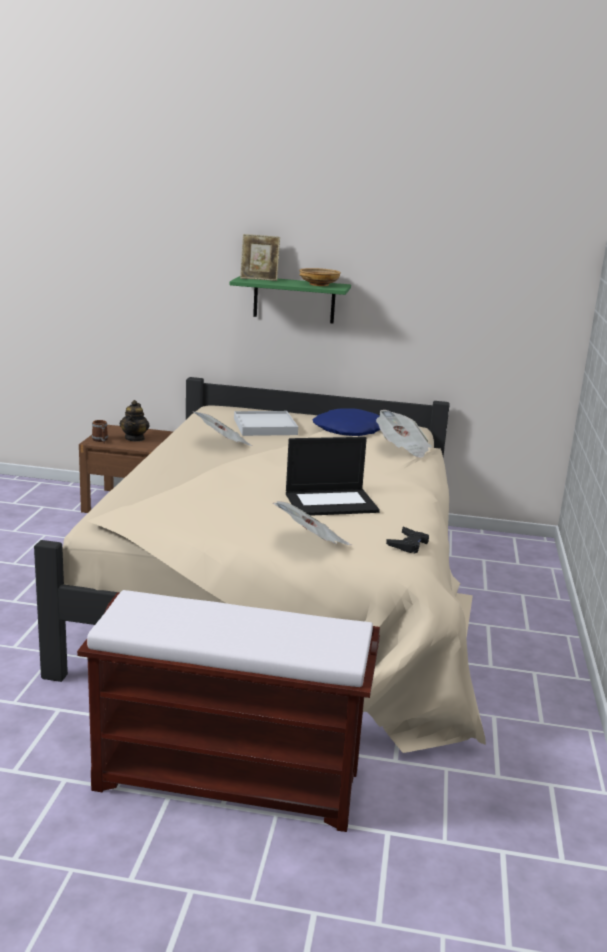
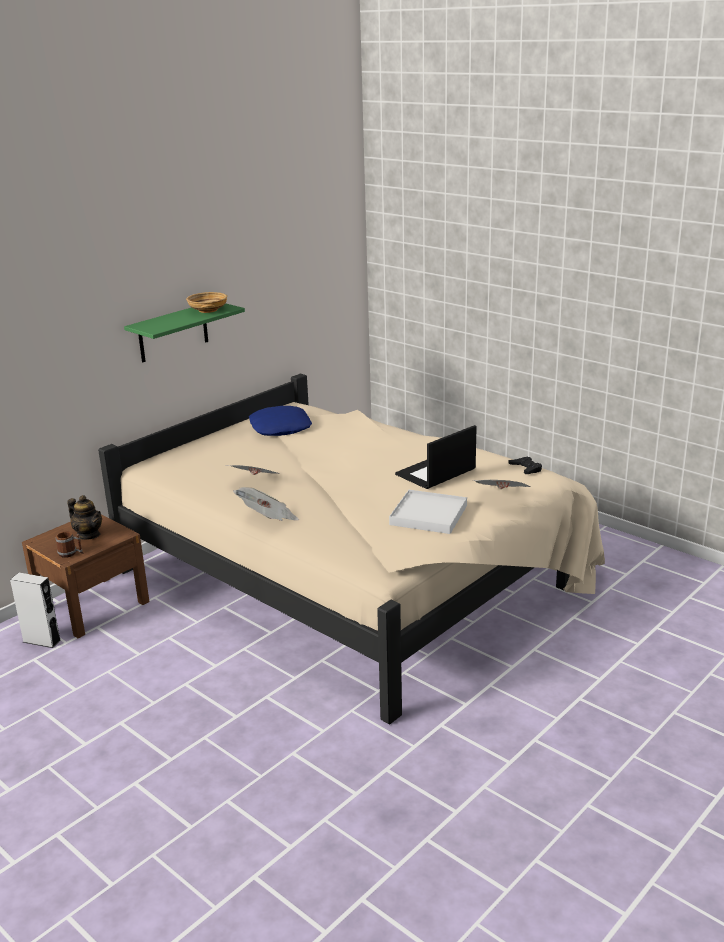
camera: 55 degrees left, 5 degrees up
(68, 502) = (42, 641): none -> grey speaker
(231, 779) = (575, 668): brown bench -> none
(259, 279) = (154, 323): picture frame -> none
(265, 427) = (232, 456): white tray -> white tray (428, 515)
(332, 502) = (435, 473): laptop -> laptop turned 150 degrees counterclockwise
(402, 449) = (350, 421): newspaper -> newspaper (268, 519)

